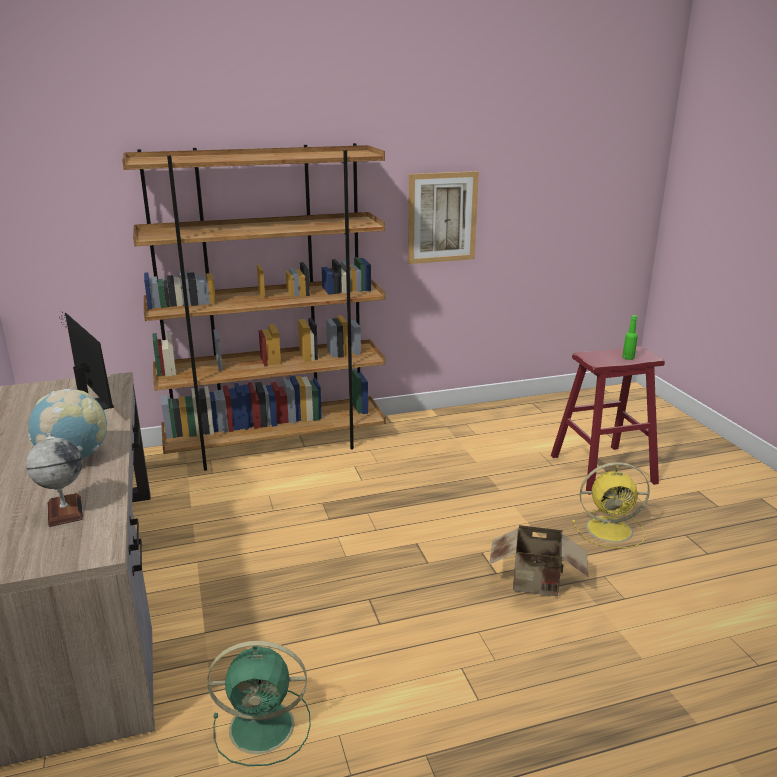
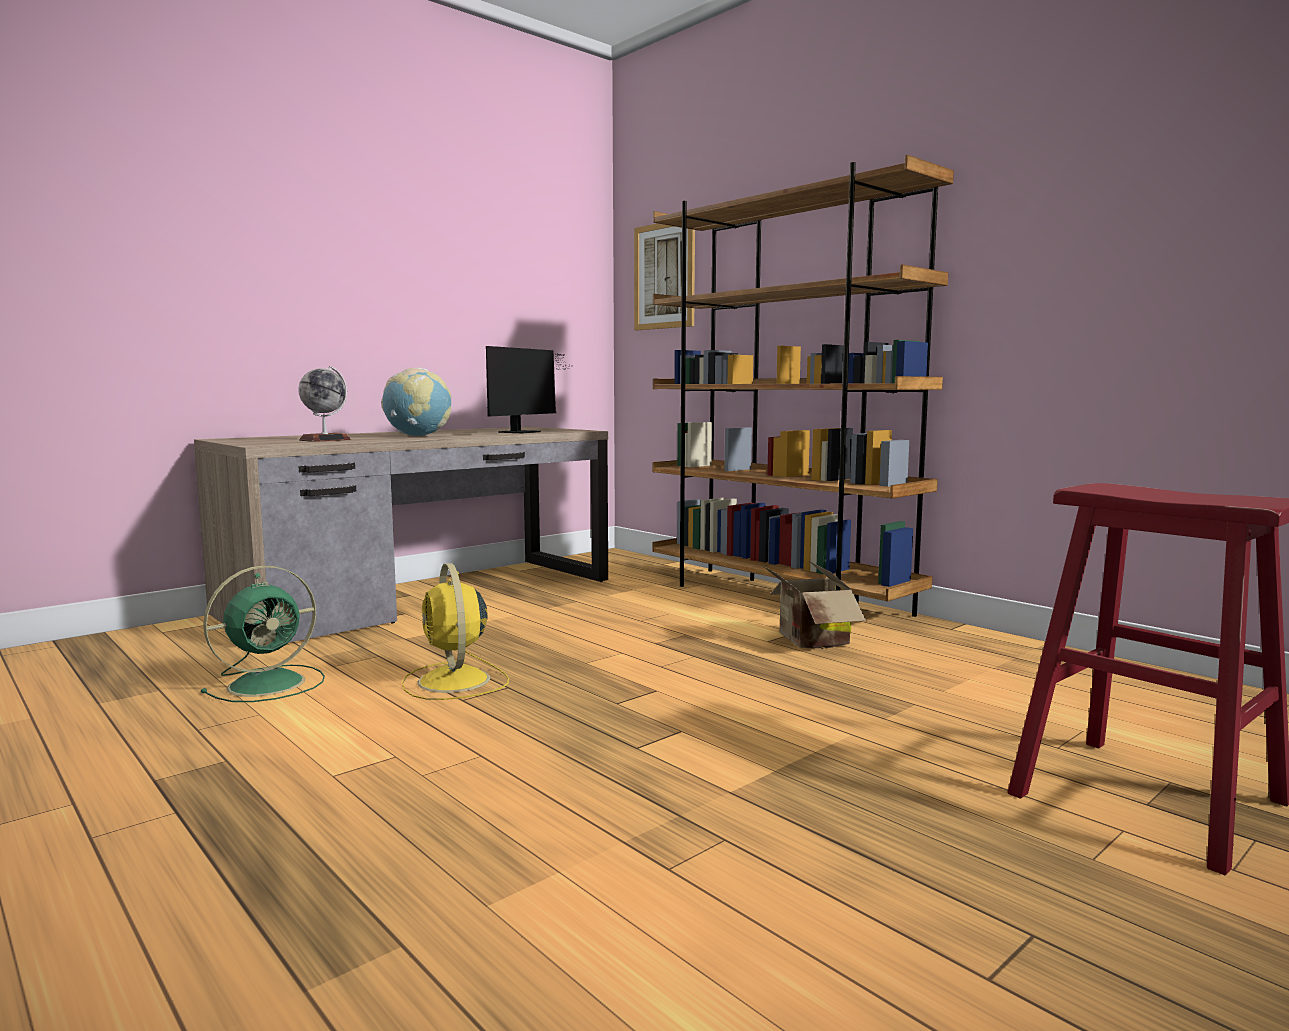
camera: 65 degrees right, 15 degrees down
(265, 726) = (270, 683): green fan -> green fan turned 105 degrees counterclockwise
(442, 217) = (1085, 281): picture -> picture (664, 276)
(537, 585) = (634, 781): cardboard box -> cardboard box (808, 642)
(611, 529) = (907, 831): yellow fan -> yellow fan (454, 682)
(628, 358) = (1188, 497): green bottle -> none

